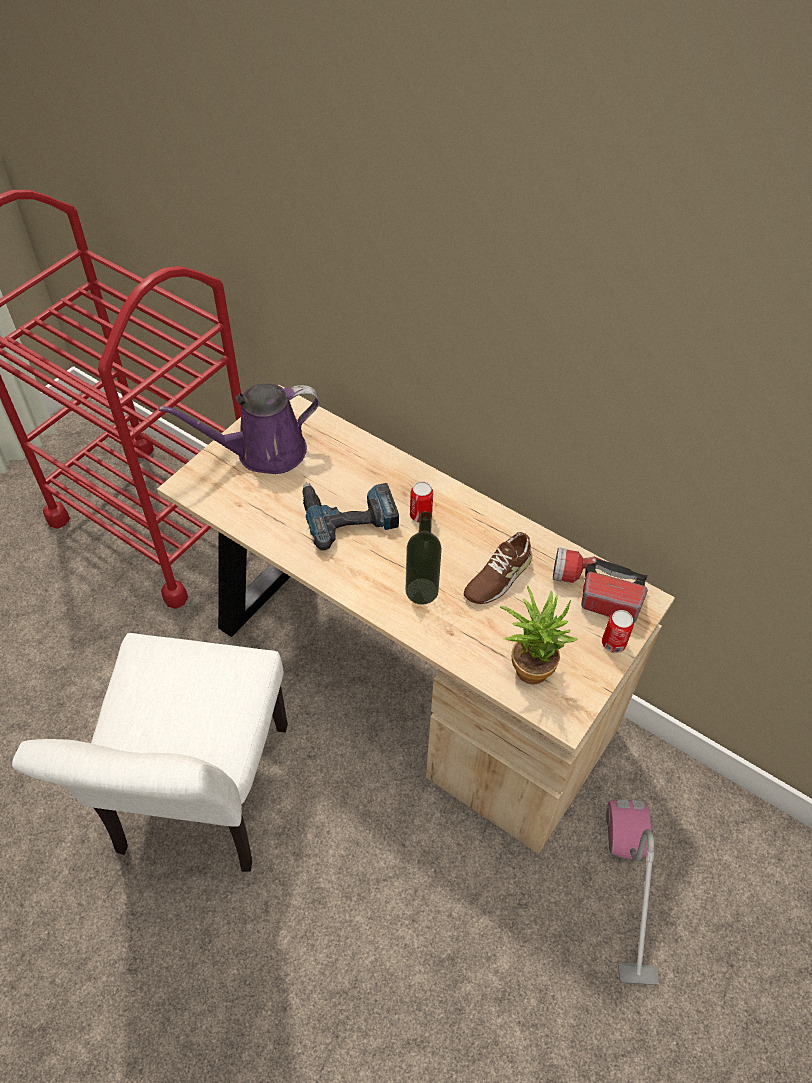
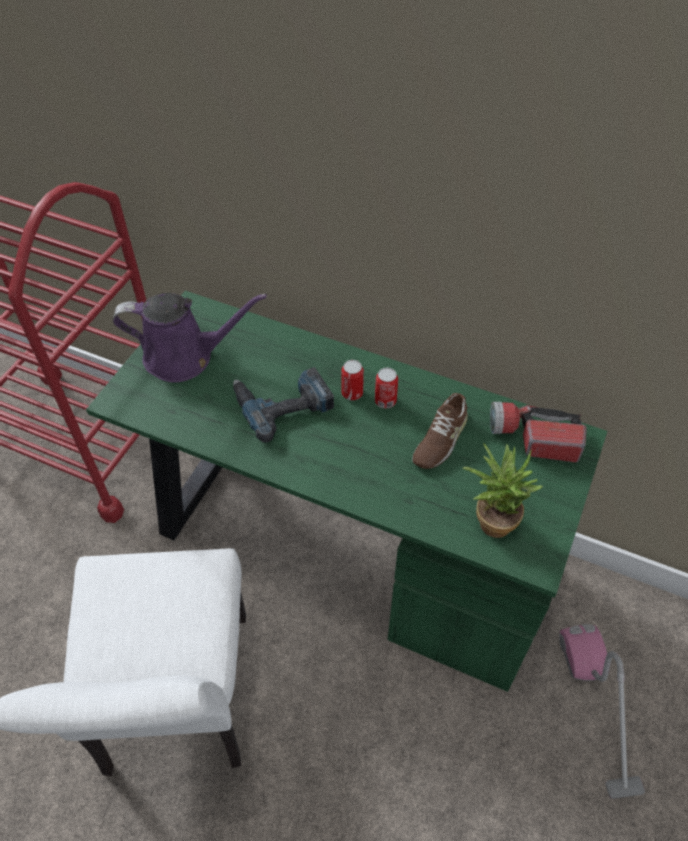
camera: 10 degrees left, 0 degrees up
(264, 452) = (185, 357): purple watering can -> purple watering can turned 150 degrees counterclockwise
(403, 674) = (344, 546): beige desk -> green desk
(421, 591) = (371, 466): bottle -> none
(613, 643) = (564, 484): can -> can (385, 401)

